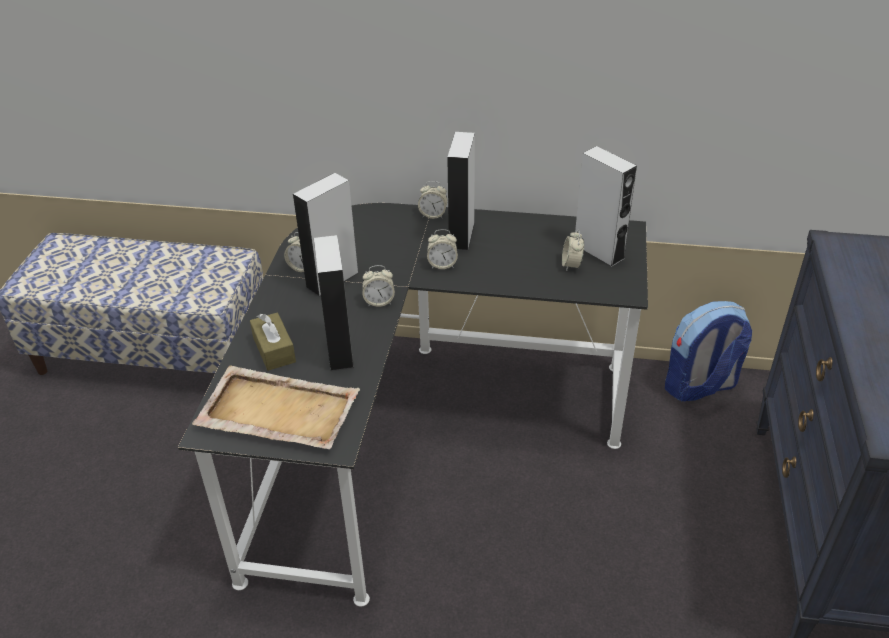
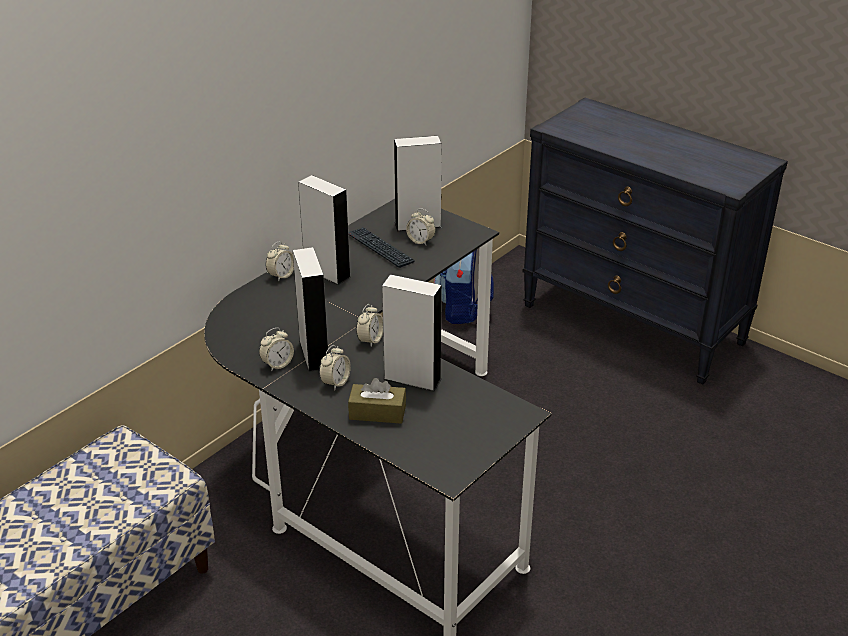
camera: 60 degrees left, 5 degrees down
(277, 411) = (457, 432): beige tray -> none
(442, 265) = (355, 295): alarm clock -> alarm clock (335, 382)
(532, 247) = (380, 248): none -> keyboard

